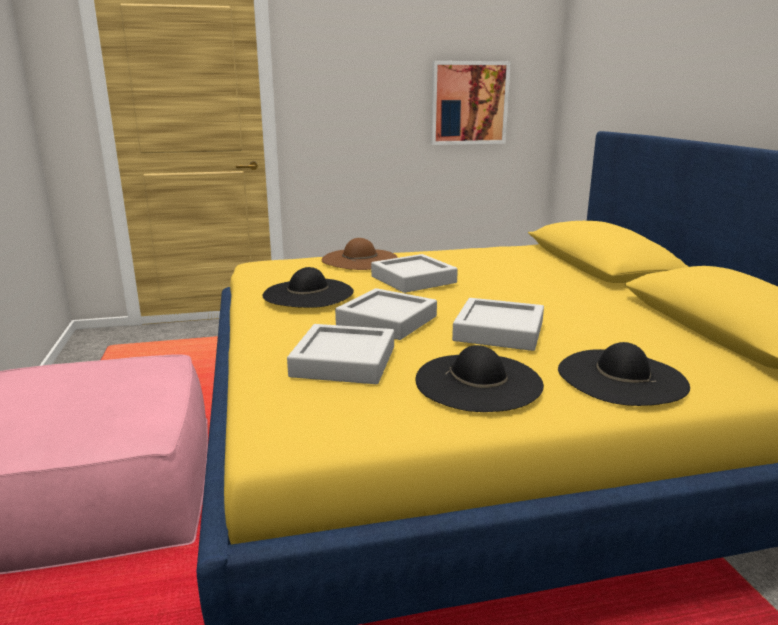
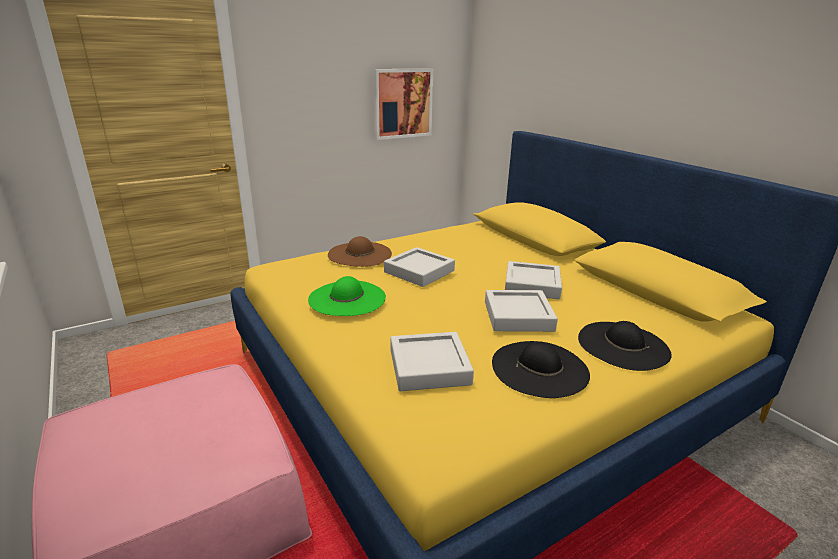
camera: 20 degrees left, 5 degrees up
(308, 293) = (347, 298): black hat -> green hat
(387, 321) = (428, 317): grey tray -> grey tray (532, 285)

